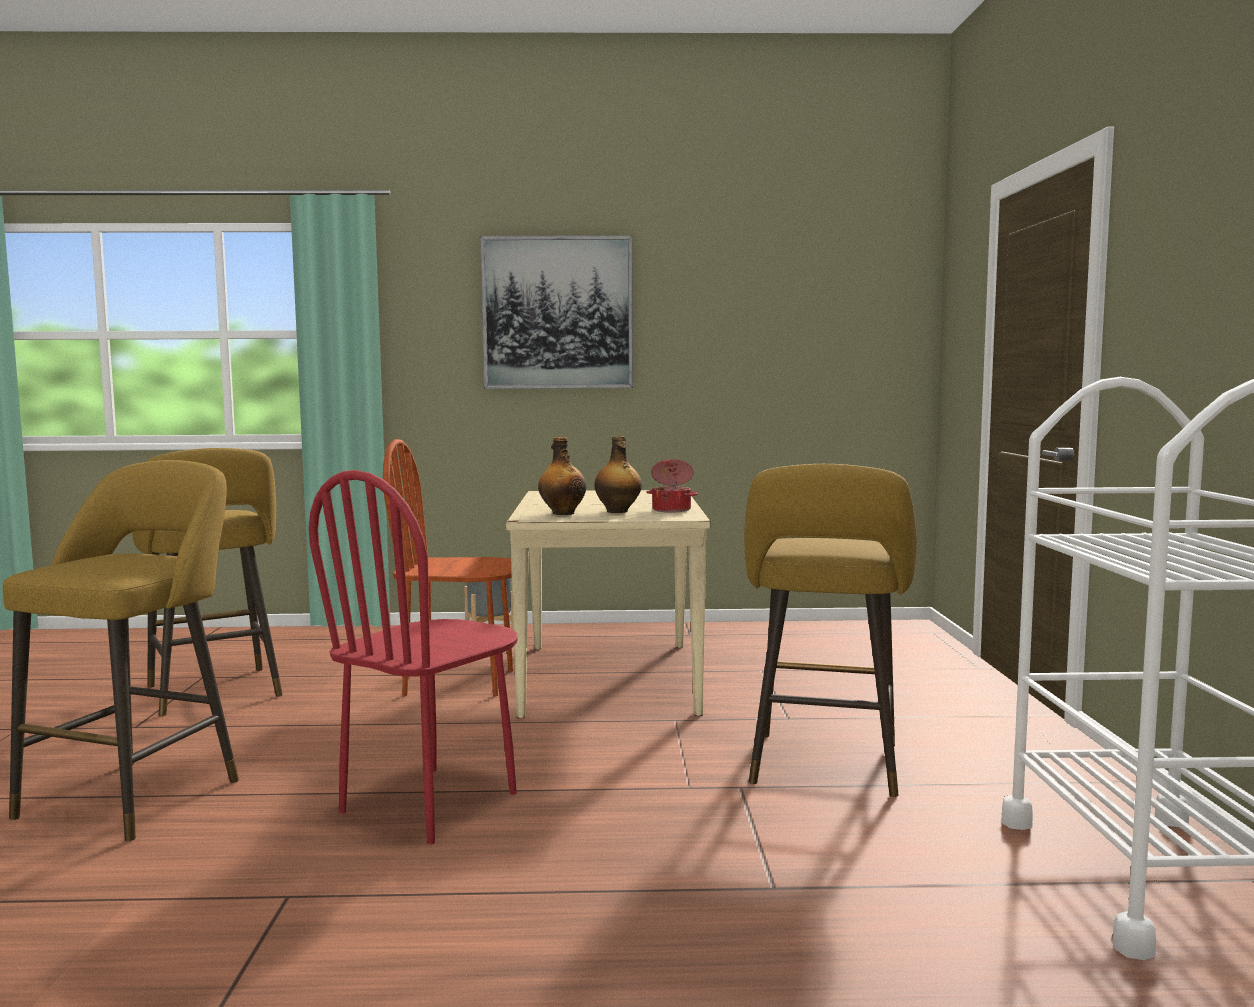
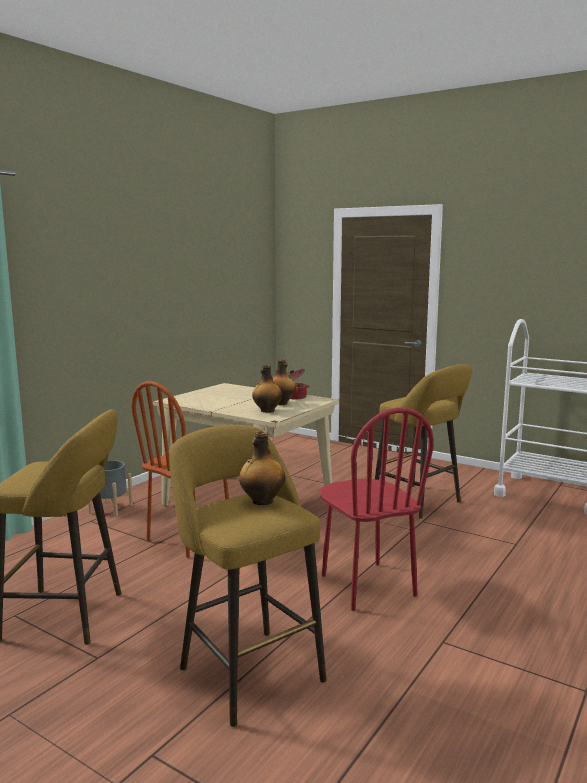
camera: 55 degrees left, 5 degrees up
(142, 559) = (262, 501): none -> bottle
(557, 313) = (116, 271): picture -> none

